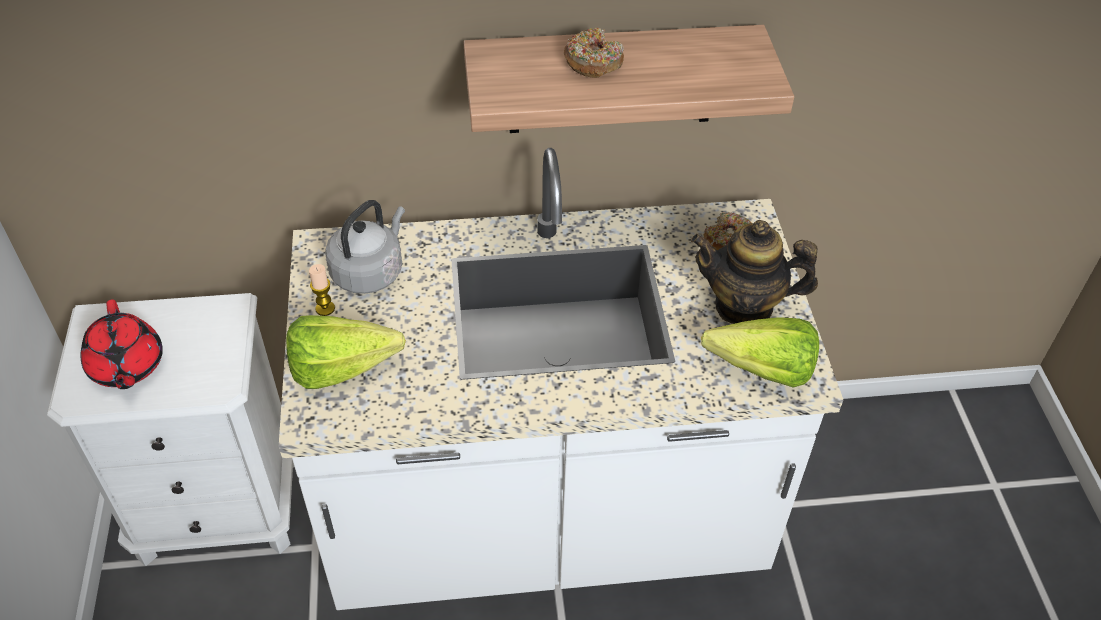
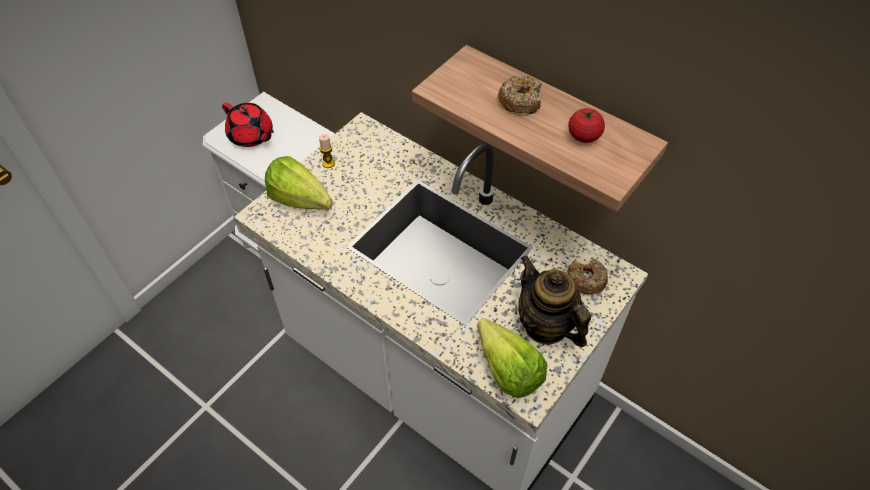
camera: 45 degrees right, 5 degrees up
(126, 366) = (251, 136): red teapot -> red teapot turned 75 degrees counterclockwise
(370, 271) = (370, 159): grey kettle -> none
(692, 60) = (584, 136): none -> tomato

